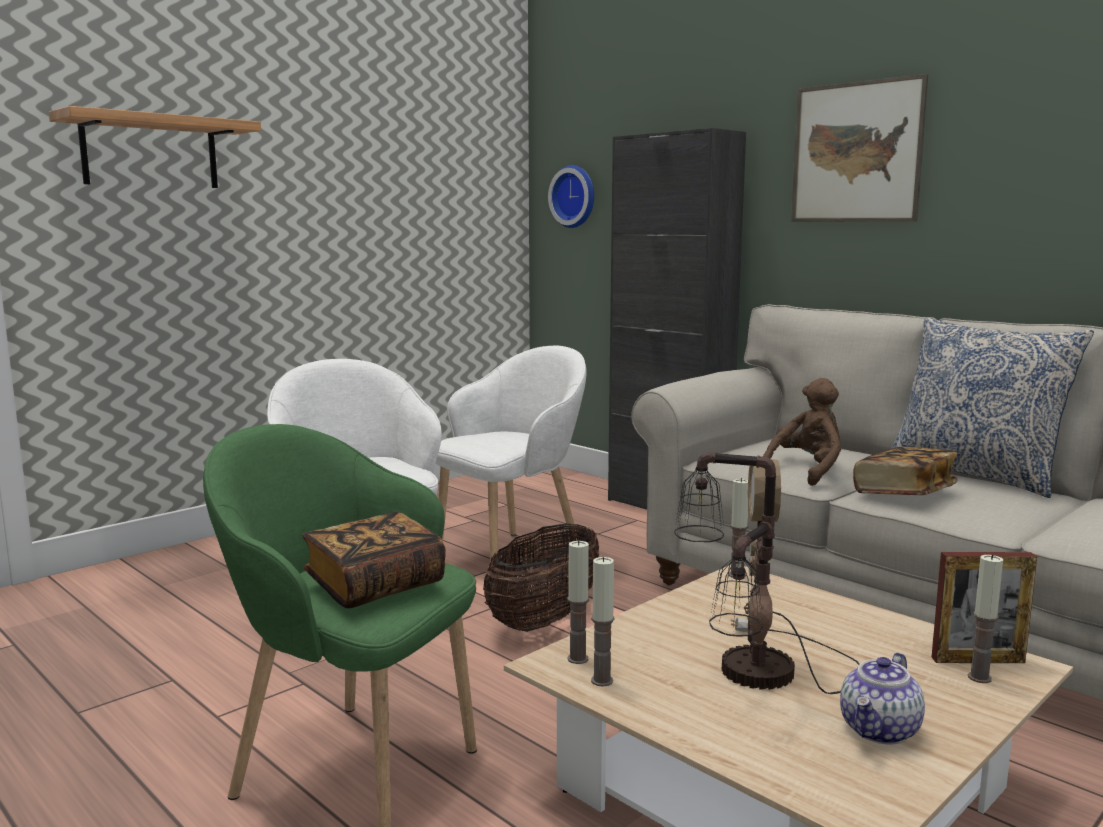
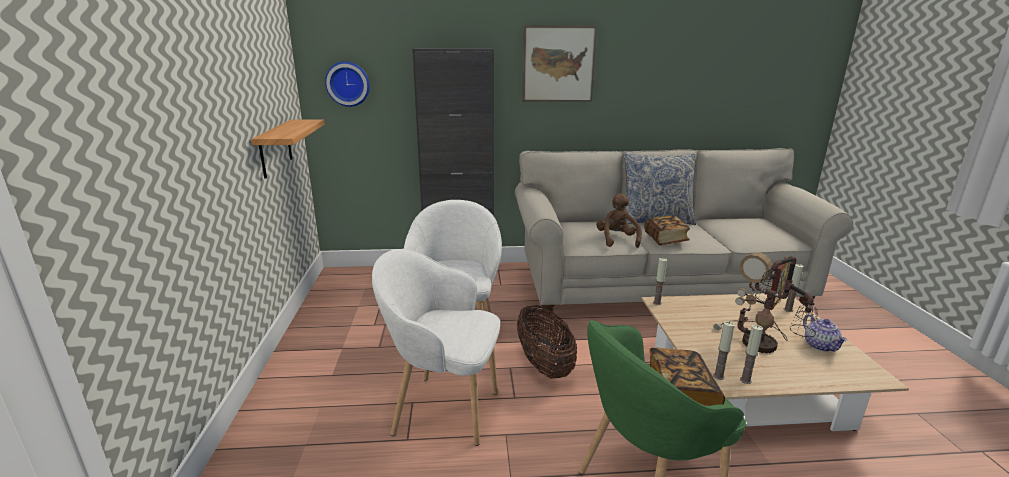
camera: 50 degrees left, 10 degrees up
(150, 152) = (123, 95): shelf -> shelf (275, 148)

